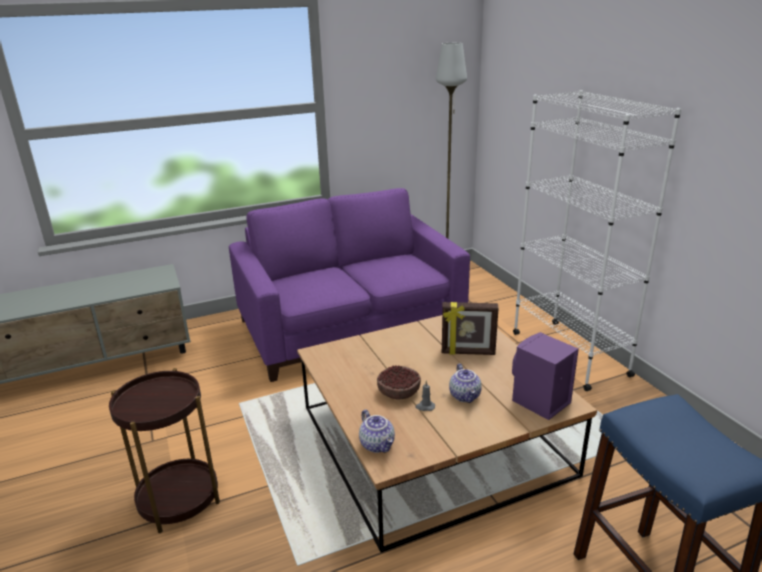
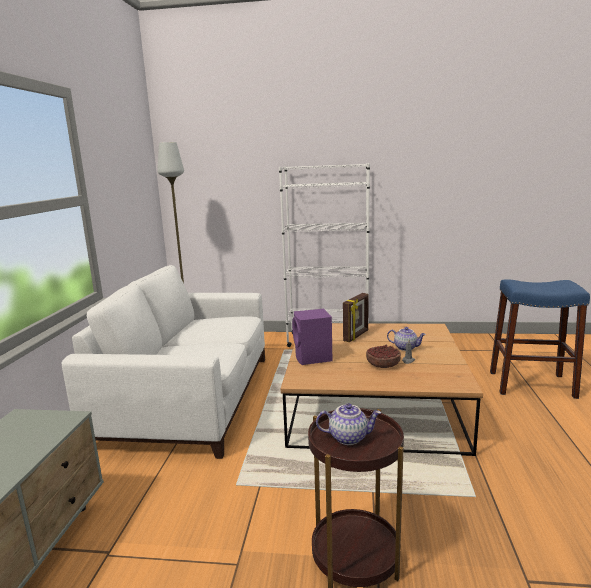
camera: 60 degrees left, 10 degrees down
(350, 326) = (190, 398): purple sofa -> white sofa
(378, 445) = (441, 383): teapot -> teapot (348, 437)
(539, 402) = (428, 333): purple speaker -> purple speaker (313, 358)

